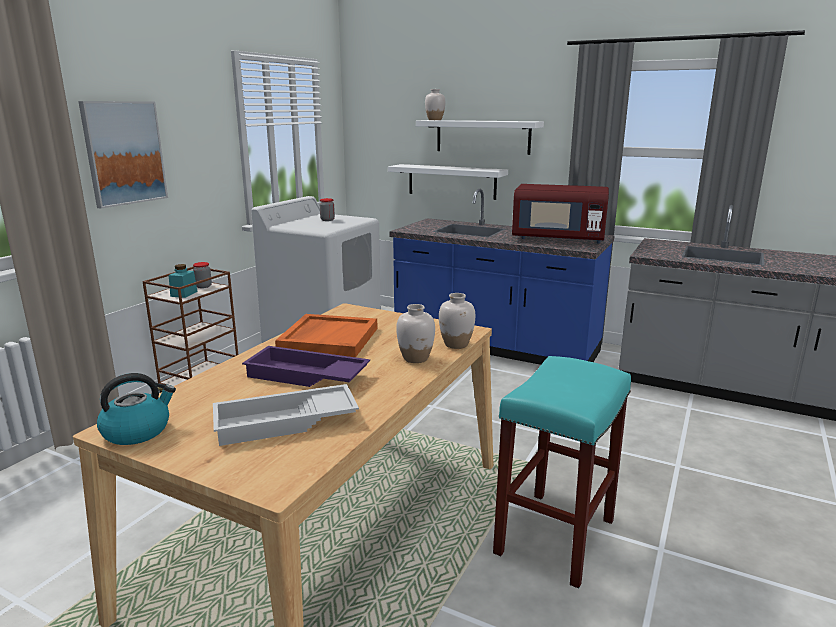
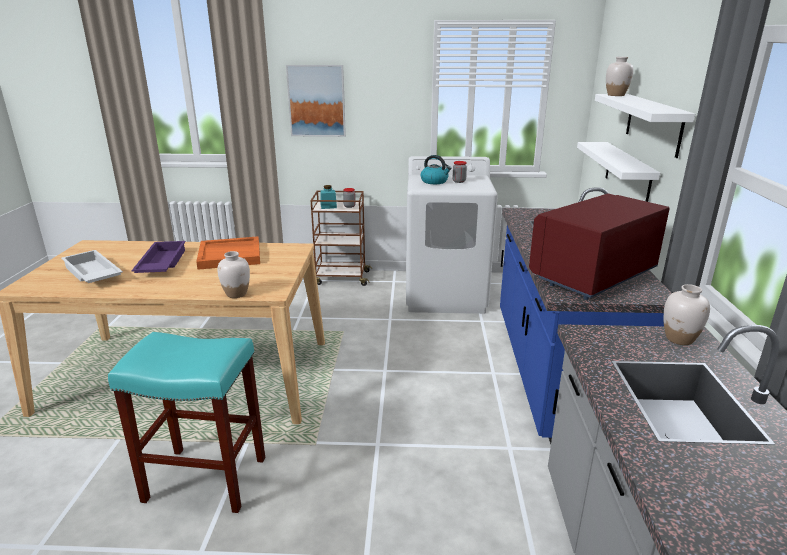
camera: 65 degrees right, 5 degrees up
(137, 431) = (85, 249): kettle -> kettle (435, 181)
(415, 358) = (201, 286): white vase -> white vase (679, 339)
(558, 239) = (594, 275): red microwave -> red microwave turned 60 degrees clockwise

